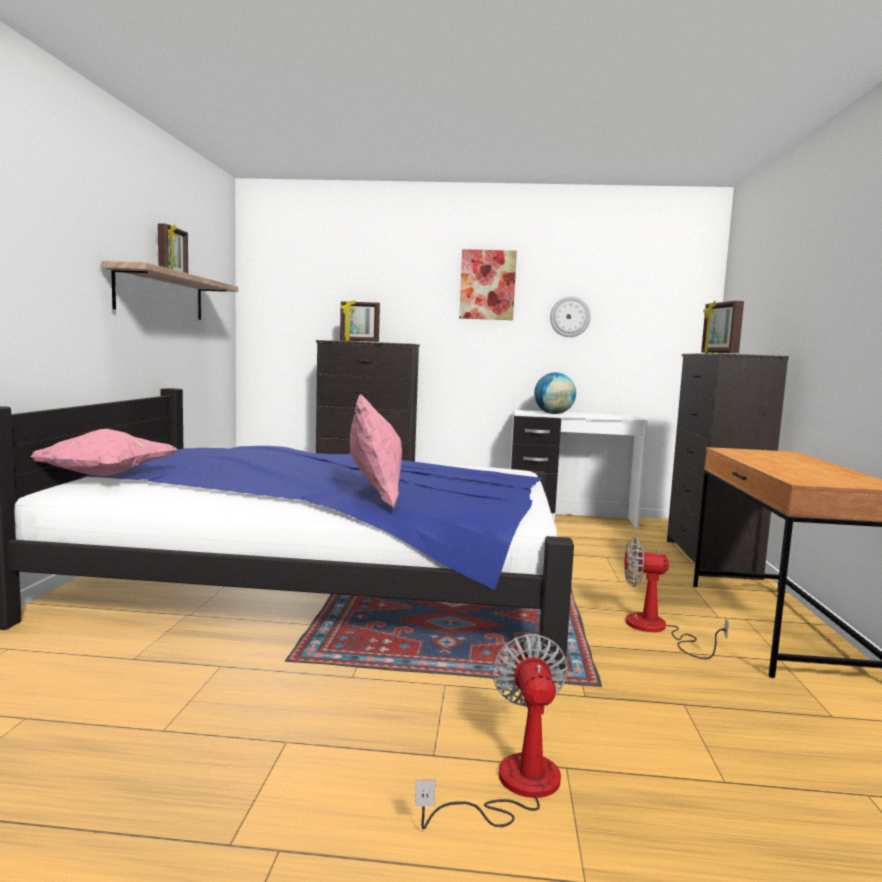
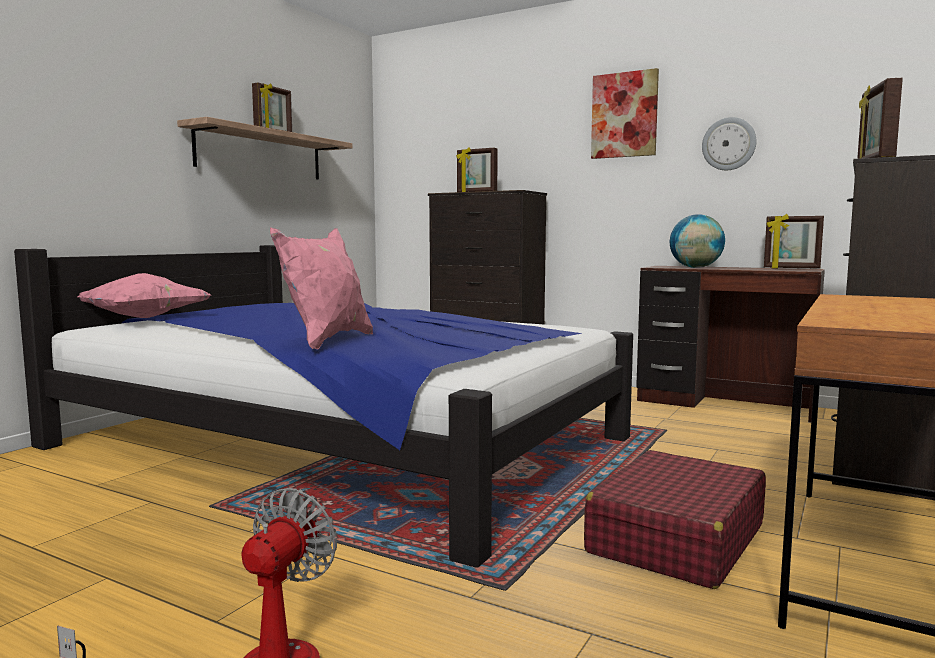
camera: 25 degrees right, 0 degrees up
(570, 520) = (723, 405): white desk -> brown desk
(618, 415) = (791, 268): none -> picture frame
(656, 630) = (675, 539): fan -> red suitcase

